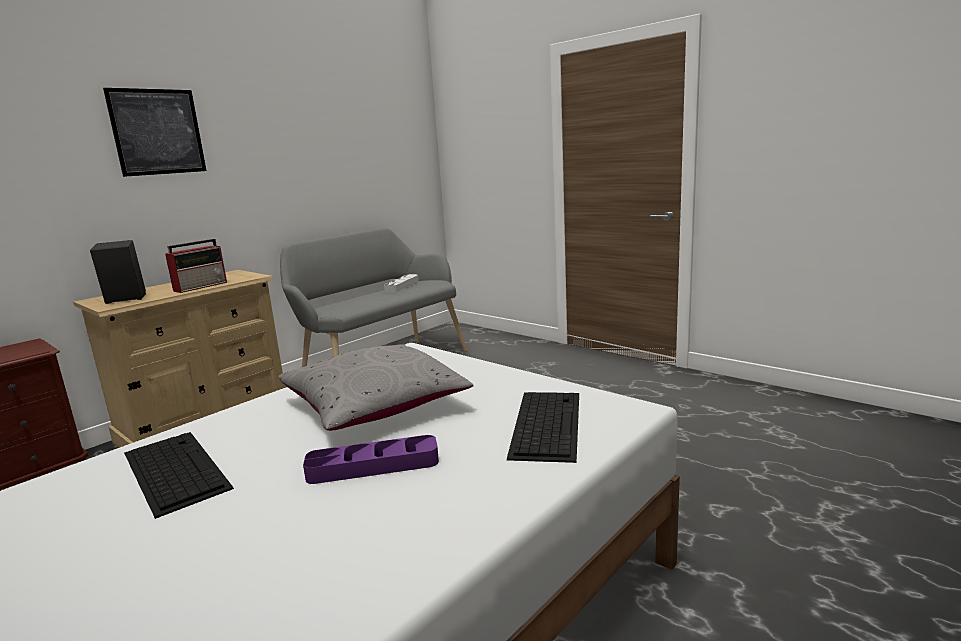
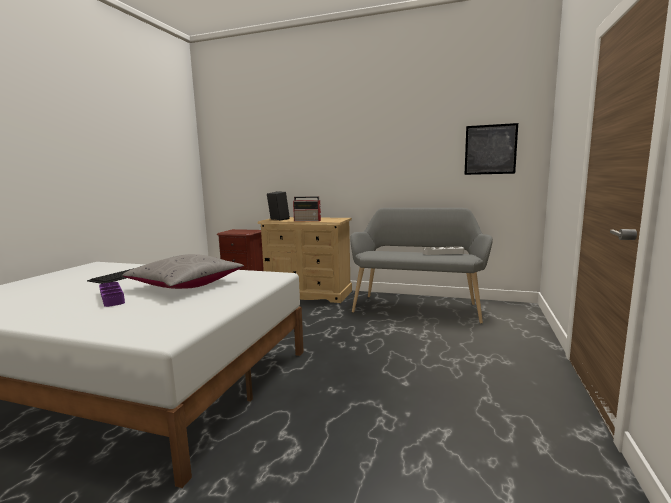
camera: 65 degrees right, 5 degrees down
(157, 132) = (323, 138): picture -> picture (490, 149)
(546, 423) = (149, 319): keyboard -> none

